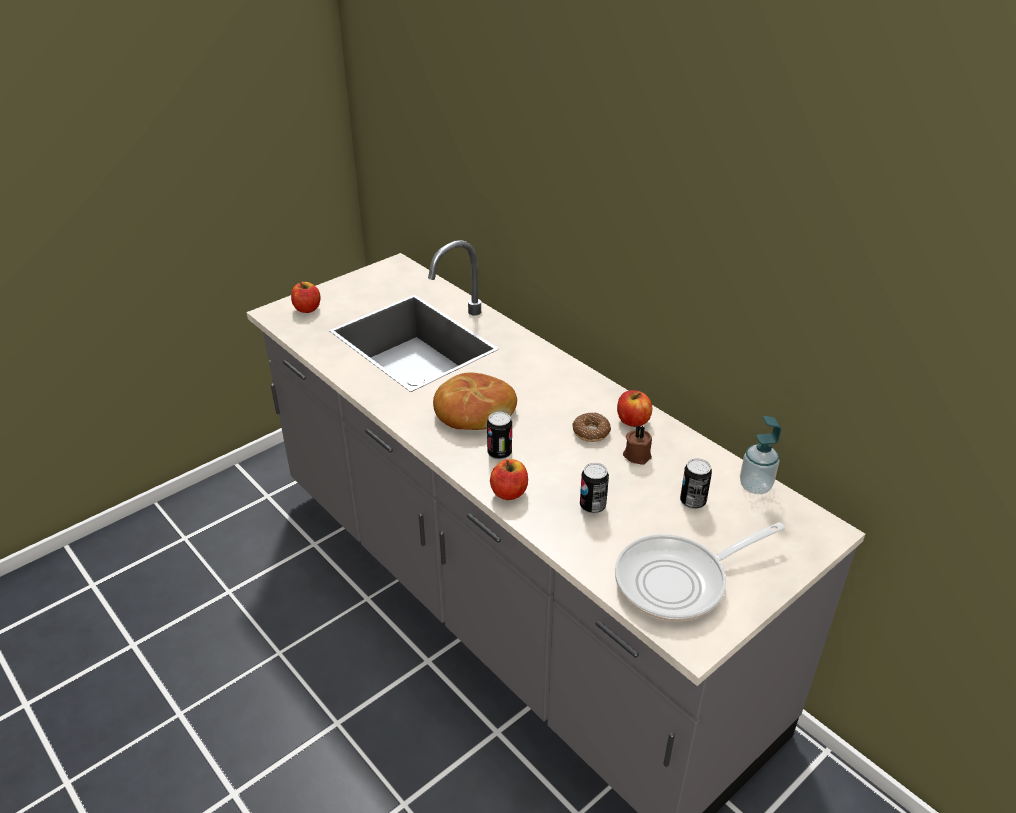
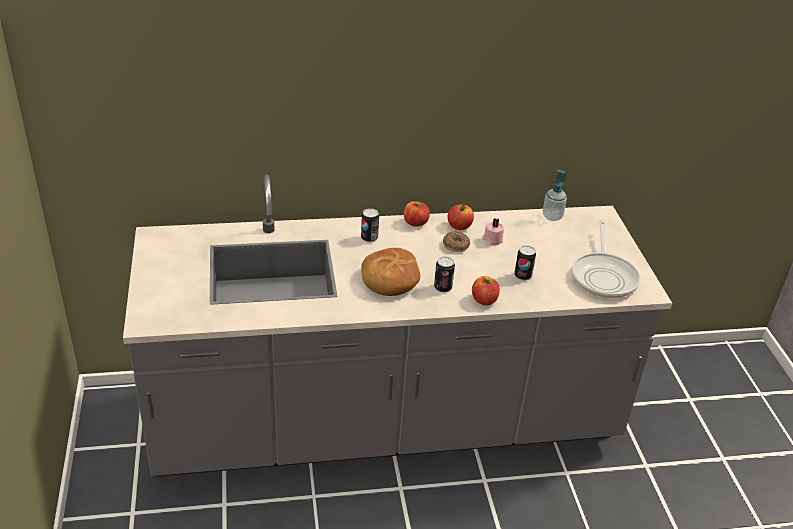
camera: 60 degrees left, 0 degrees up
(307, 309) = (162, 303): apple -> apple (415, 223)
(637, 455) = (492, 240): brown candle -> pink candle
(692, 501) = (547, 241): can -> can (369, 238)

